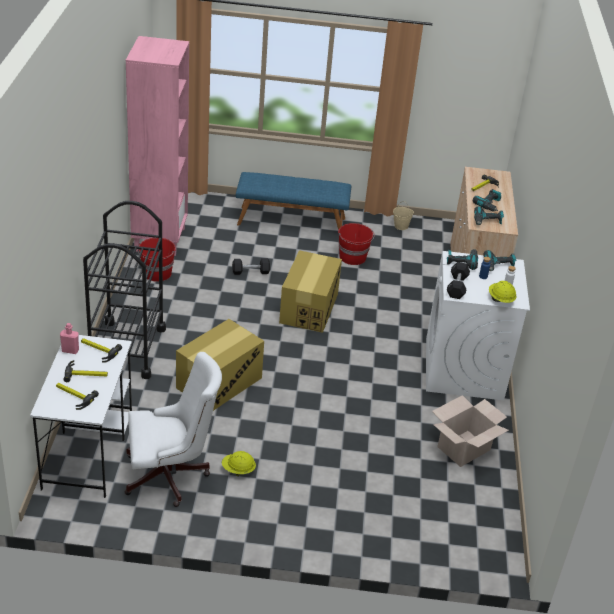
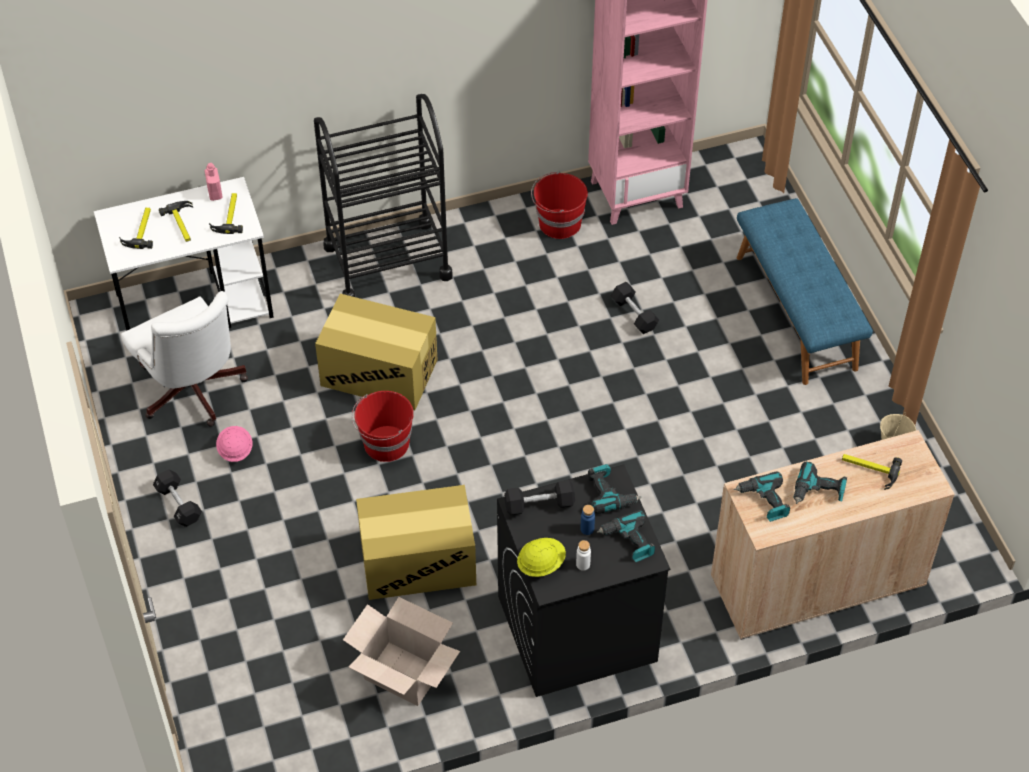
camera: 70 degrees right, 15 degrees up
(238, 470) = (235, 450): yellow hard hat -> pink hard hat
(267, 513) = (178, 504): none -> black dumbbell
(309, 308) = (596, 406): cardboard box -> cardboard box (418, 562)
(353, 257) = (758, 414): red bucket -> red bucket (385, 444)
(464, 369) = (576, 629): white washing machine -> black washing machine

